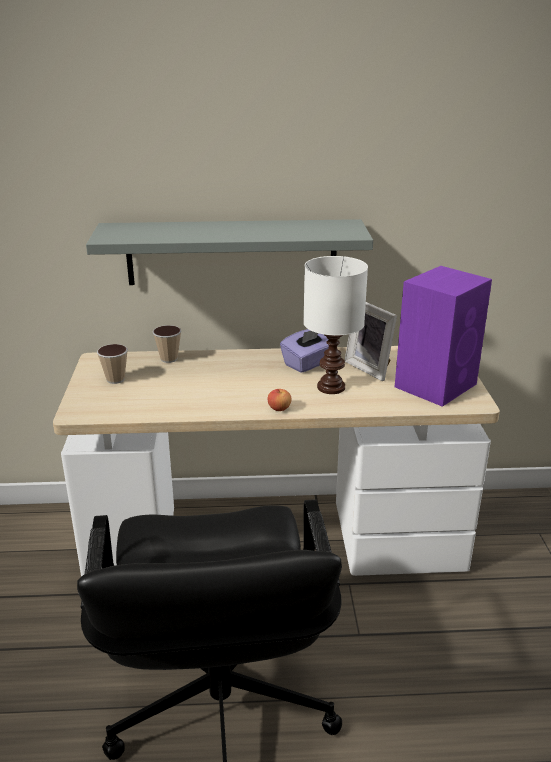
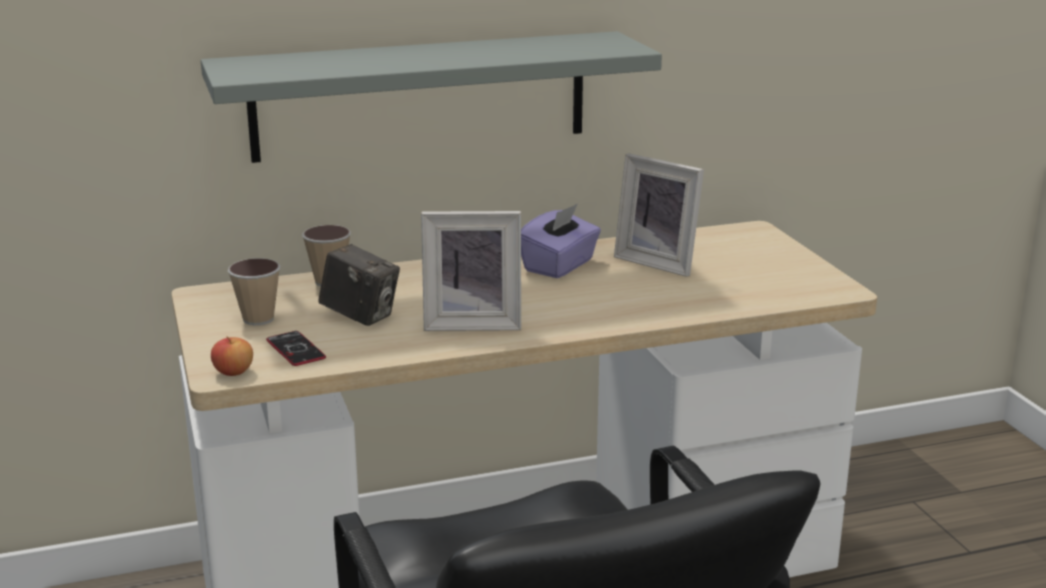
camera: 15 degrees left, 5 degrees down
(123, 403) = (295, 350): none -> phone
(172, 385) = (360, 316): none -> camera
(233, 397) = (472, 322): none -> picture frame
(279, 408) = (555, 329): apple -> apple (233, 372)
(330, 387) = (614, 292): white table lamp -> none
(436, 385) = (769, 273): purple speaker -> none

